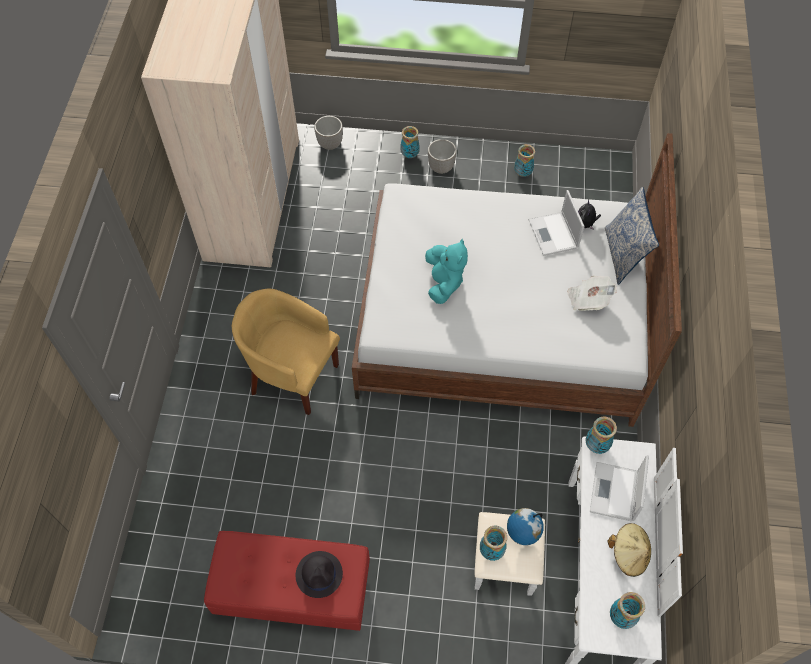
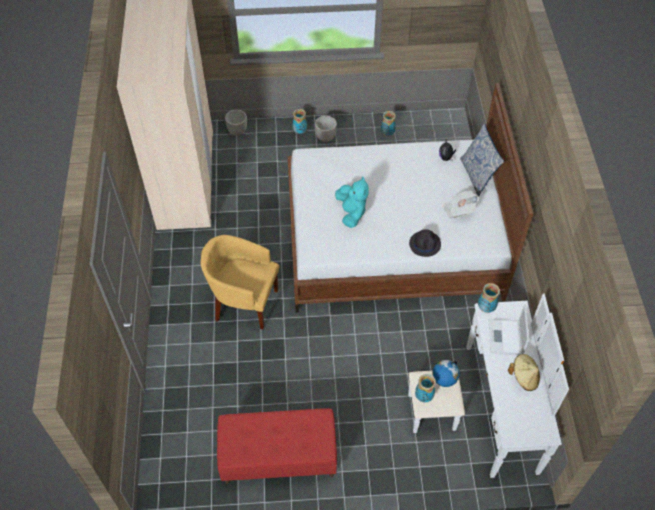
camera: 10 degrees left, 5 degrees down
(319, 574) = (301, 433): black hat -> black hat (425, 244)
(553, 235) = (424, 168): laptop -> none
(622, 617) = (528, 420): vase -> none

